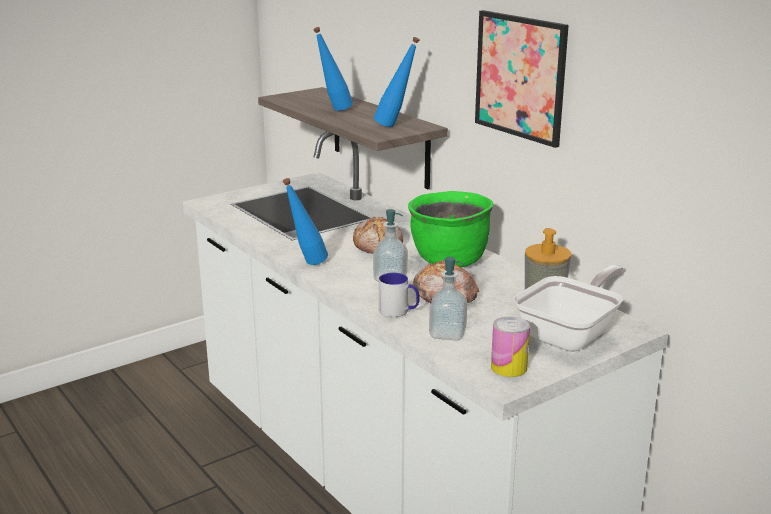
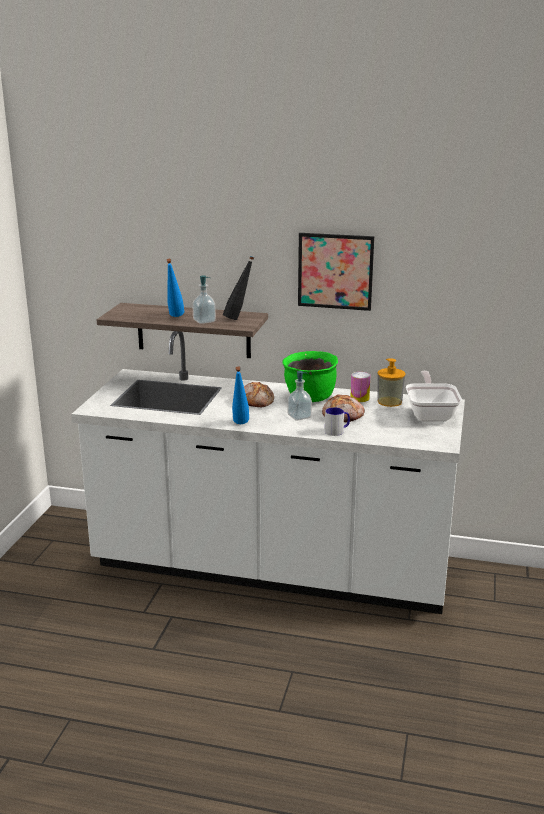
camera: 40 degrees left, 0 degrees up
(396, 126) = (239, 319): blue bottle -> black bottle
(447, 333) = (380, 433): soap dispenser -> soap dispenser (204, 321)
(508, 367) = (433, 437): can -> can (359, 398)

